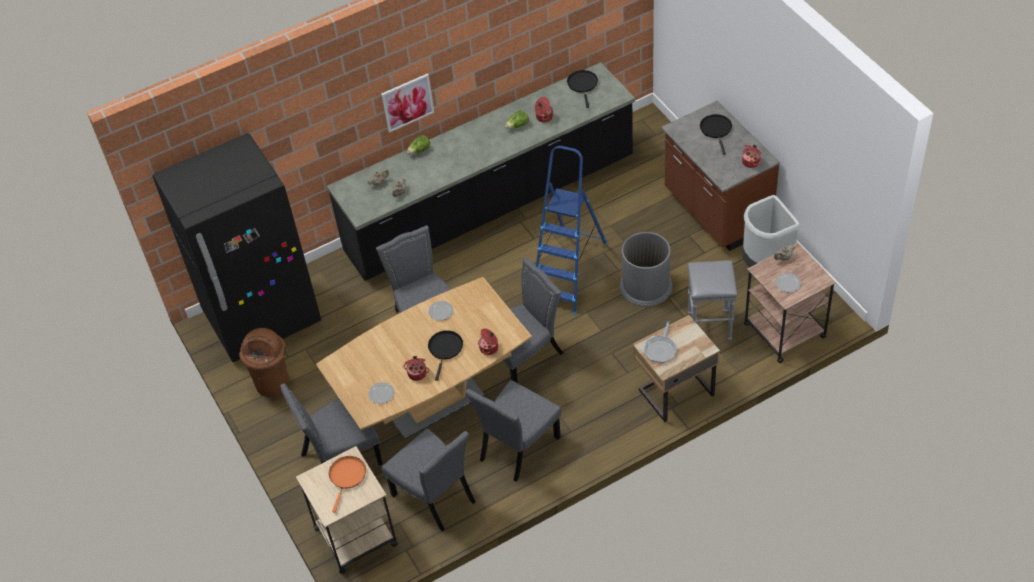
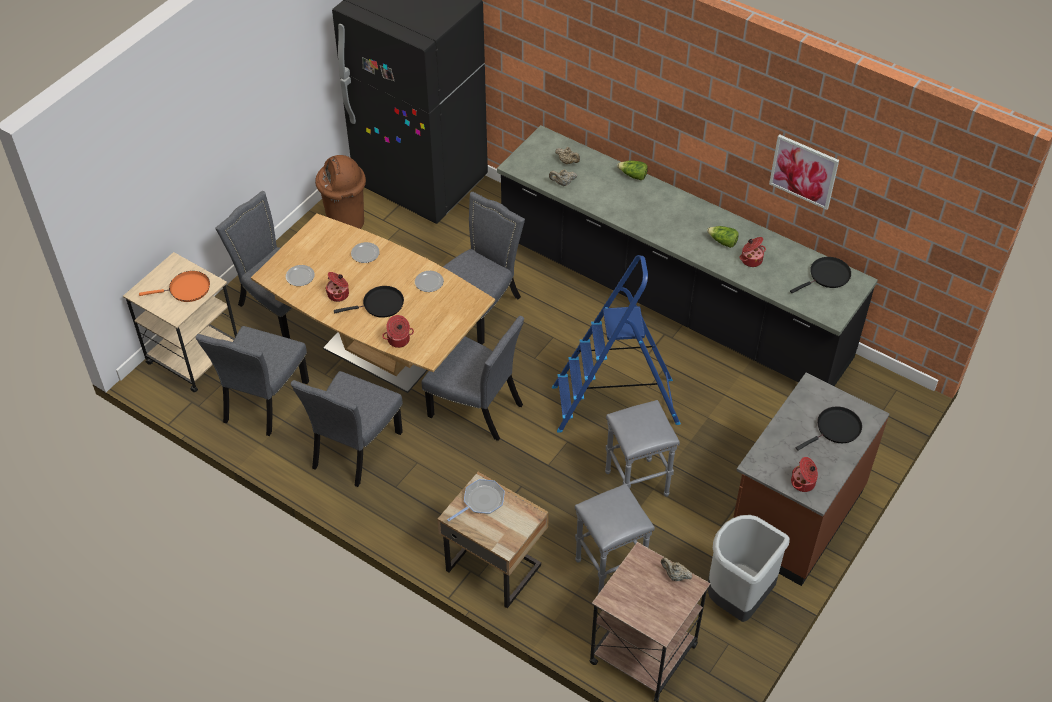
camera: 60 degrees right, 0 degrees up
(407, 102) = (645, 116): picture -> picture (804, 171)
(519, 446) = (356, 447): grey chair -> grey chair turned 75 degrees counterclockwise
(646, 286) = (636, 484): grey trash can -> grey stool
(660, 349) = (481, 501): frying pan -> frying pan turned 150 degrees clockwise
(787, 283) = (634, 592): plate -> plate (365, 253)

